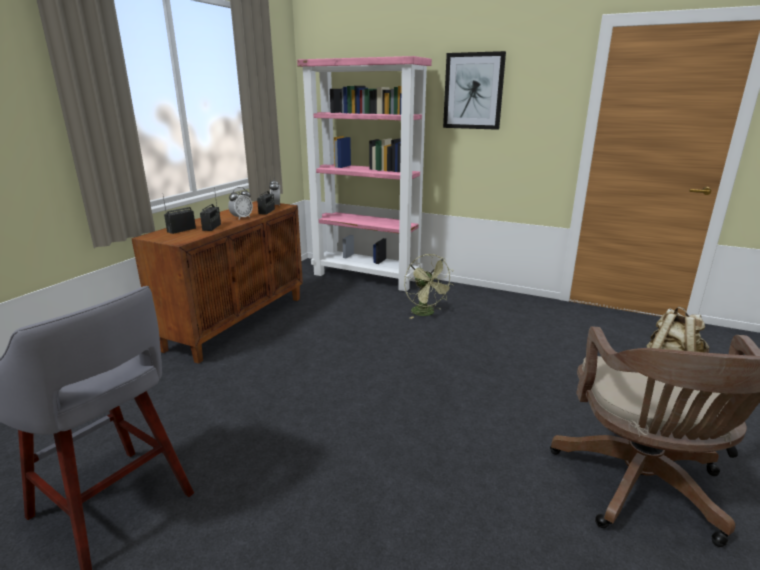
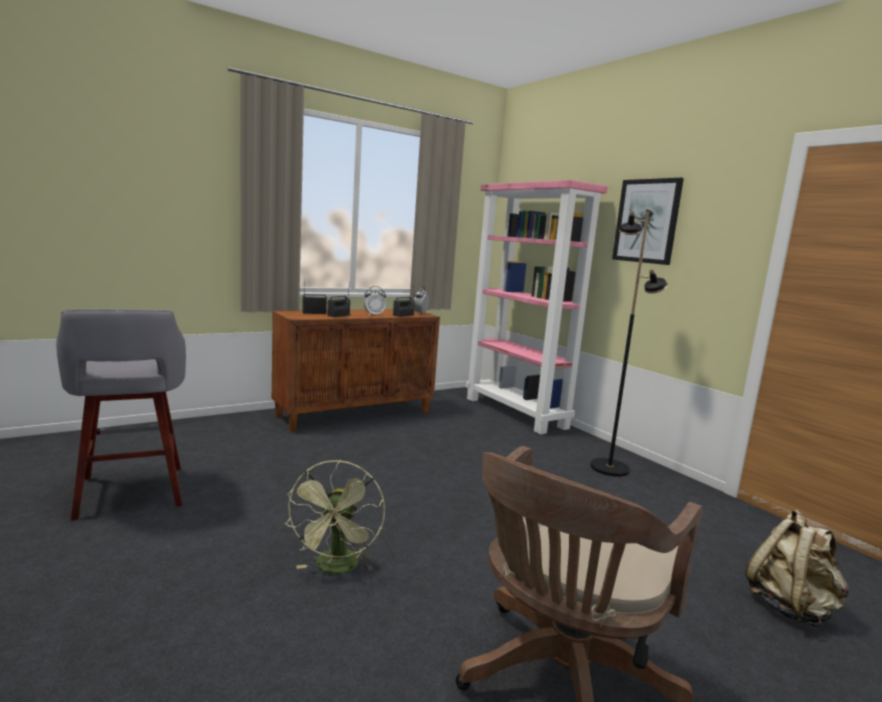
camera: 30 degrees right, 10 degrees down
(426, 313) = (536, 457): green fan -> green fan (336, 569)
(480, 305) = (609, 468): none -> black floor lamp

